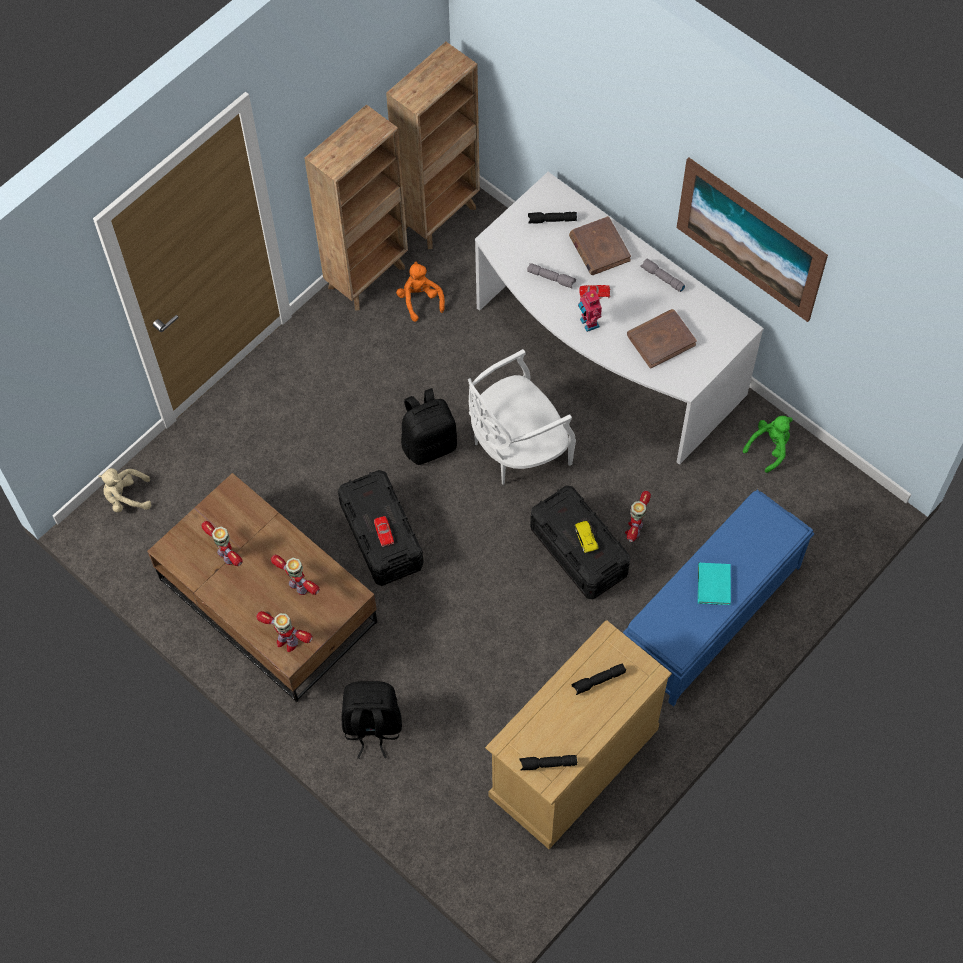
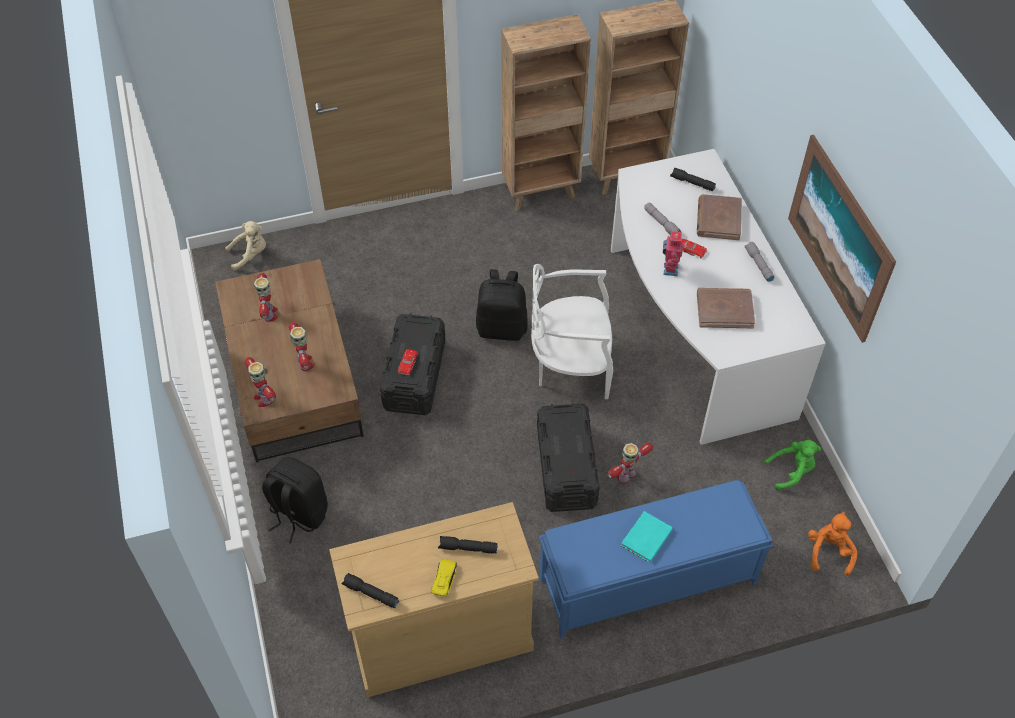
camera: 30 degrees right, 10 degrees down
(126, 497) = (250, 255): beige plush toy -> beige plush toy turned 135 degrees clockwise
(420, 300) = (569, 225): orange plush toy -> orange plush toy (829, 551)
(586, 538) = (570, 451): yellow toy car -> yellow toy car (444, 579)

